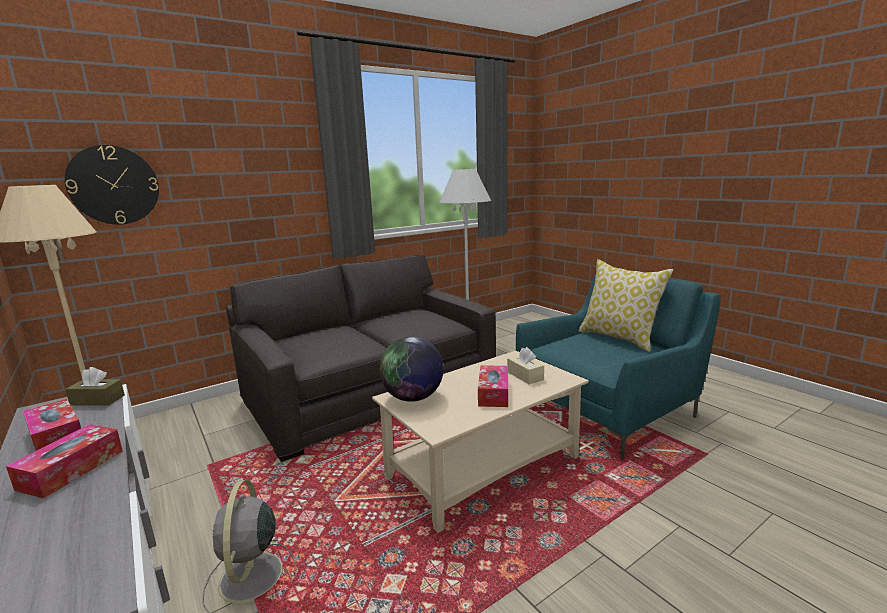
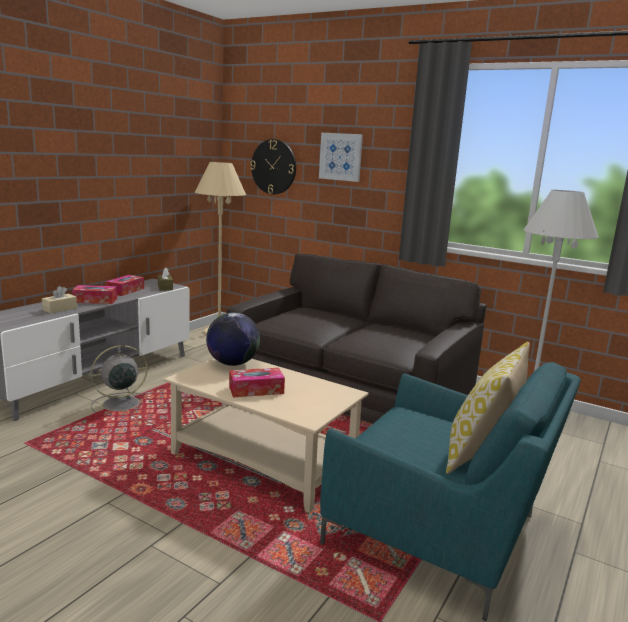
camera: 65 degrees right, 0 degrees up
(226, 162) = (341, 157): none -> picture
(525, 376) = (303, 400): beige tissue box -> beige tissue box (60, 309)

